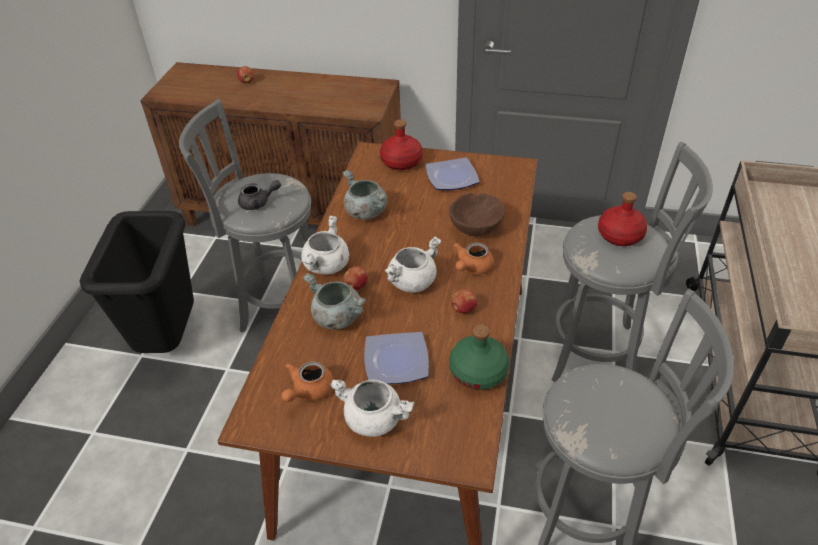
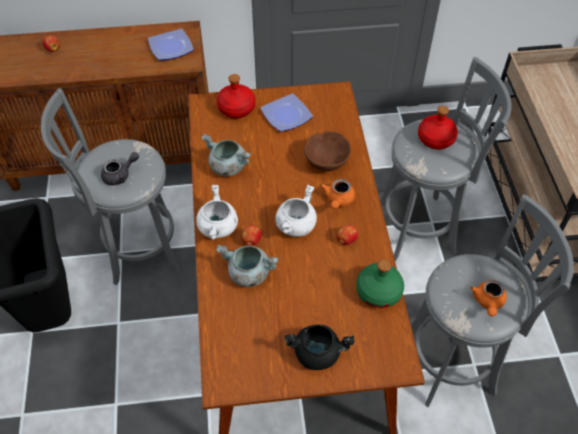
camera: 20 degrees left, 10 degrees up
(308, 391) = (255, 344): orange teapot -> orange teapot (488, 302)
(375, 419) = (317, 353): white cooking pot -> black cooking pot
(397, 360) = (313, 298): plate -> plate (171, 47)

